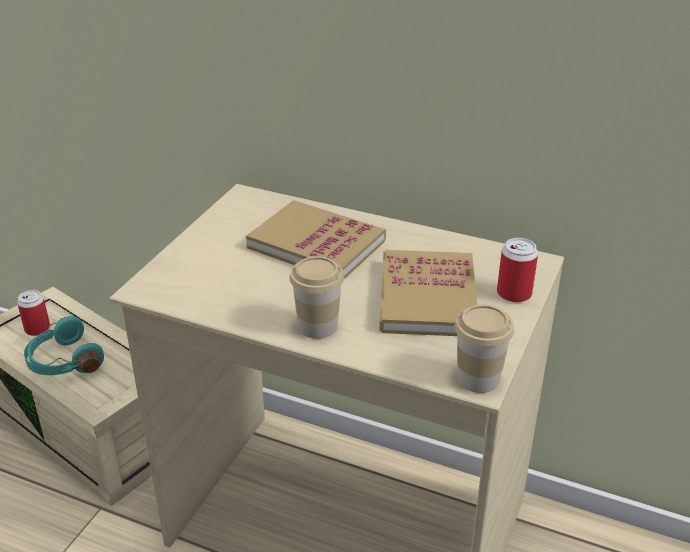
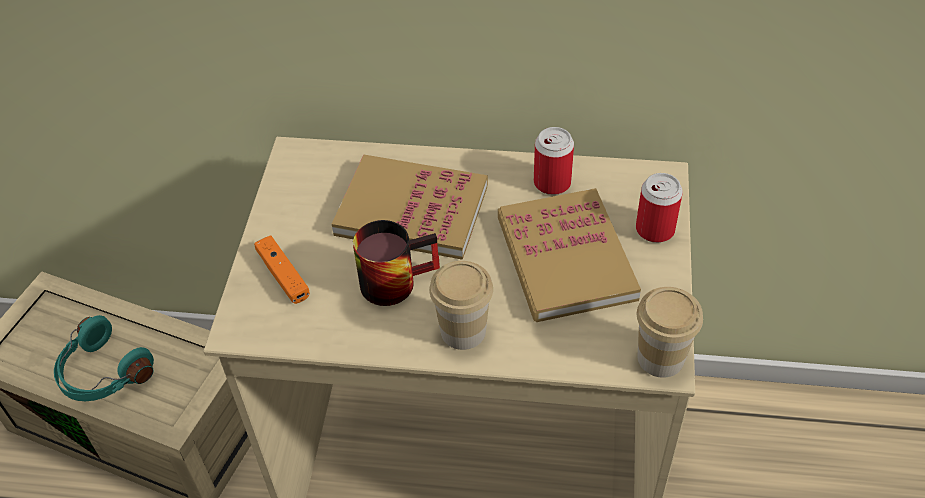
camera: 15 degrees left, 15 degrees up
(37, 329) = (49, 336): can -> can (552, 182)
(195, 264) = (283, 275): none -> orange game controller
(281, 282) = (395, 278): none -> mug

